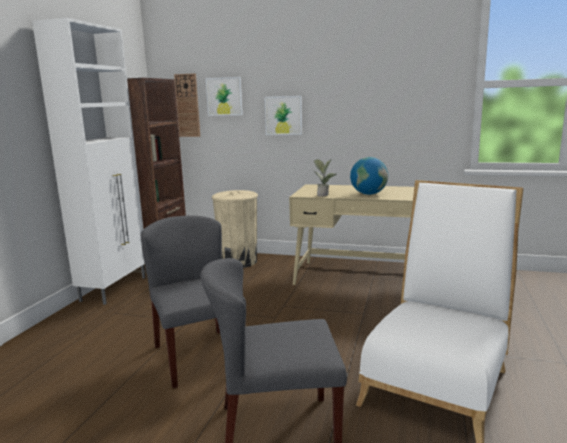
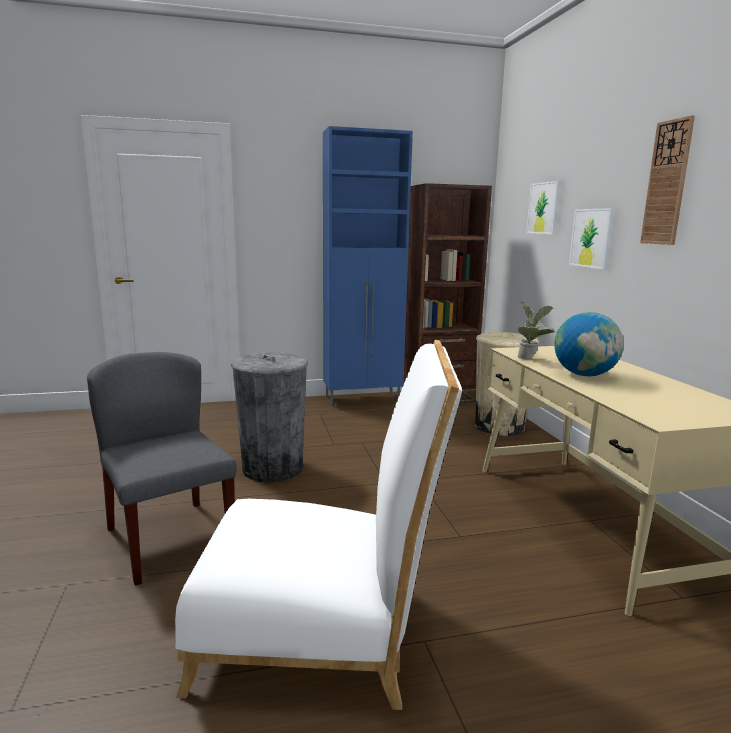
camera: 60 degrees right, 0 degrees up
(115, 288) = (363, 399): white cabinet -> blue cabinet
(187, 105) = (515, 219): wall clock -> wall clock (667, 183)
(198, 356) = (273, 468): grey chair -> grey trash can

